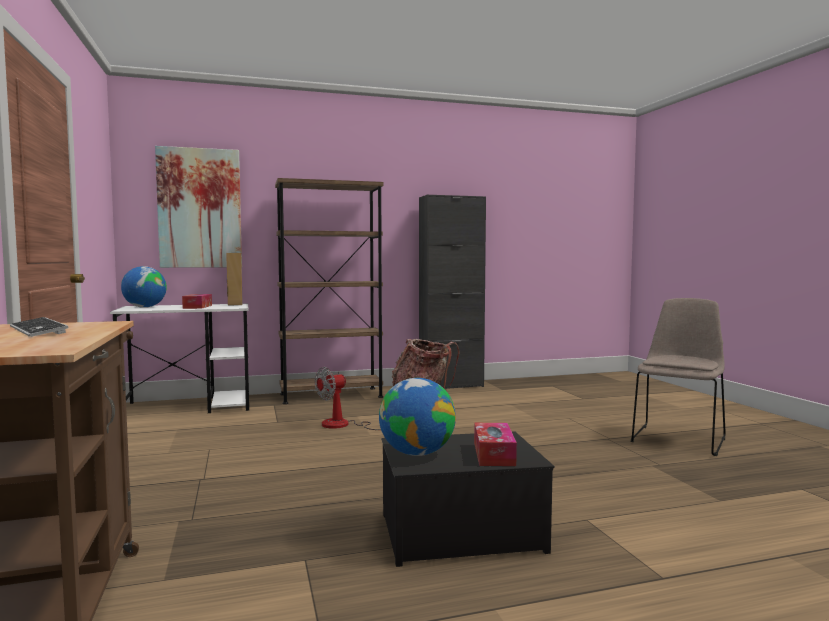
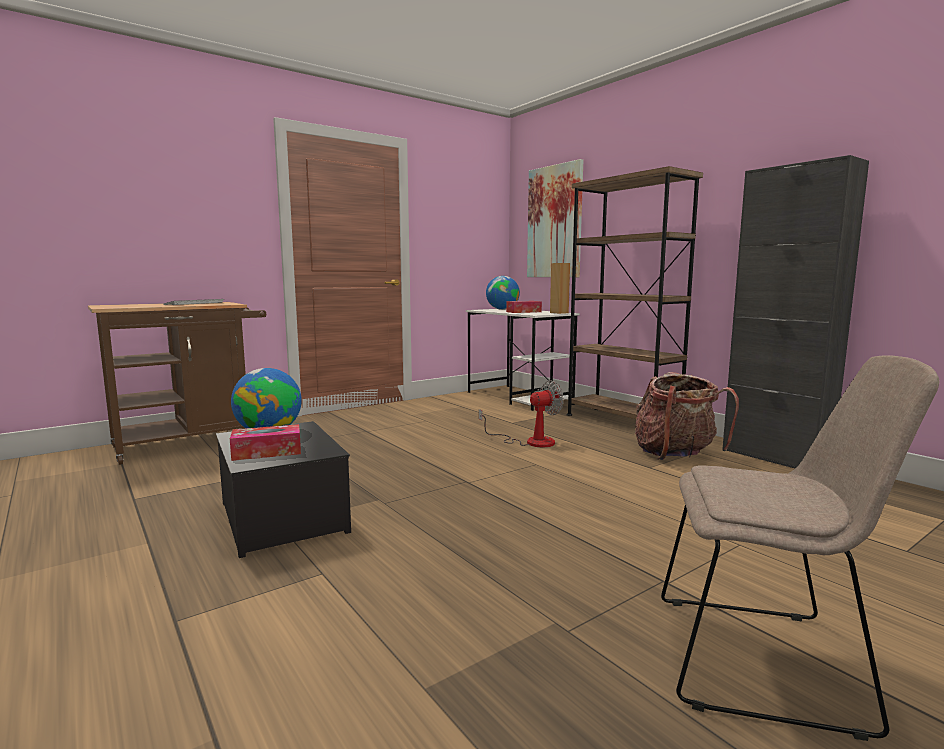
camera: 70 degrees right, 5 degrees up
(345, 425) = (530, 441): fan -> fan turned 120 degrees clockwise

